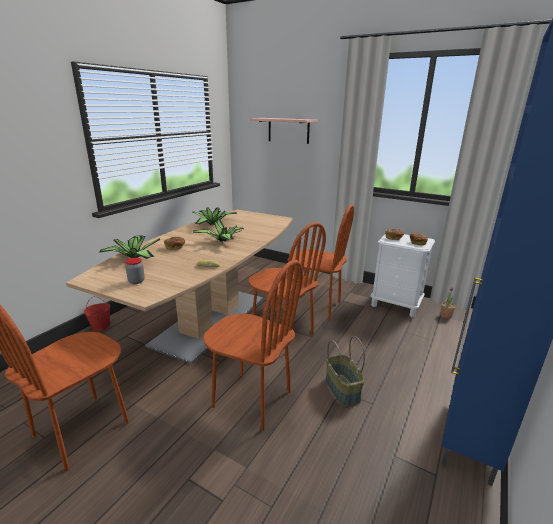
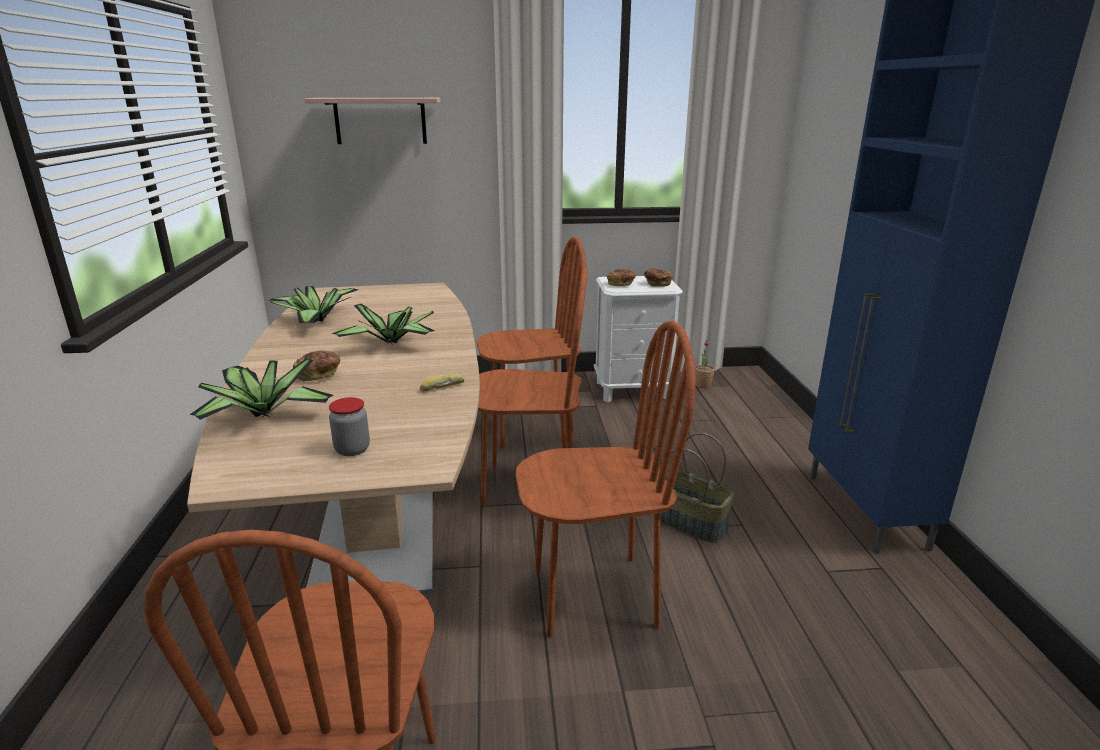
camera: 35 degrees left, 0 degrees up
(101, 326) = (141, 615): red bucket -> none

